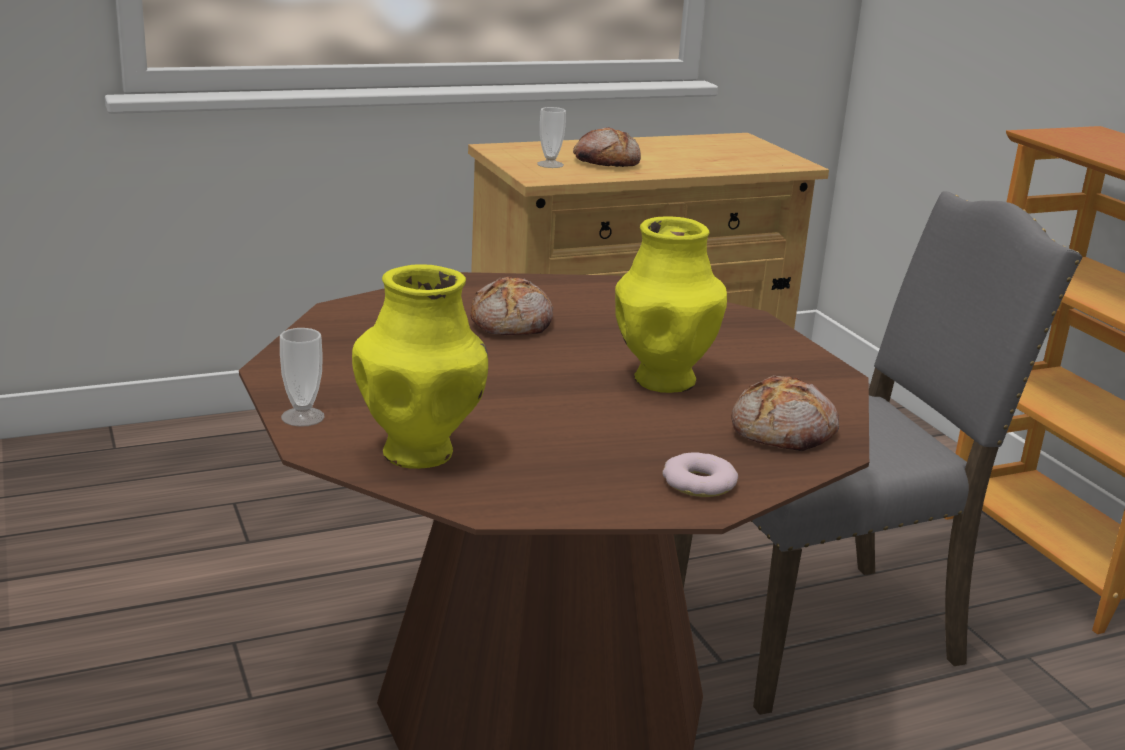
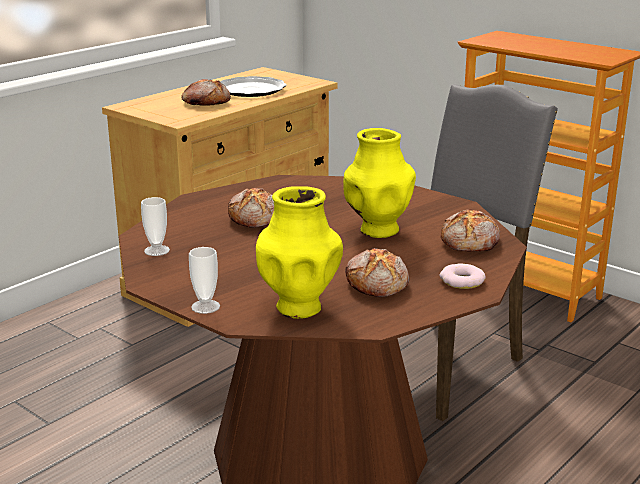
camera: 25 degrees left, 0 degrees up
(550, 164) = (173, 111): cup -> cup (157, 250)
(568, 452) = (378, 284): none -> bread
(690, 157) = (250, 89): none -> plate

